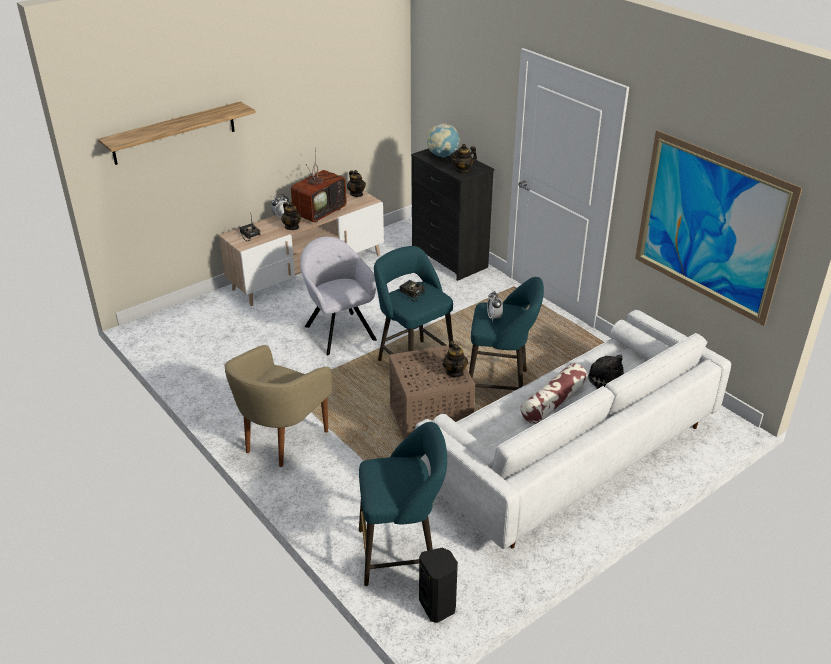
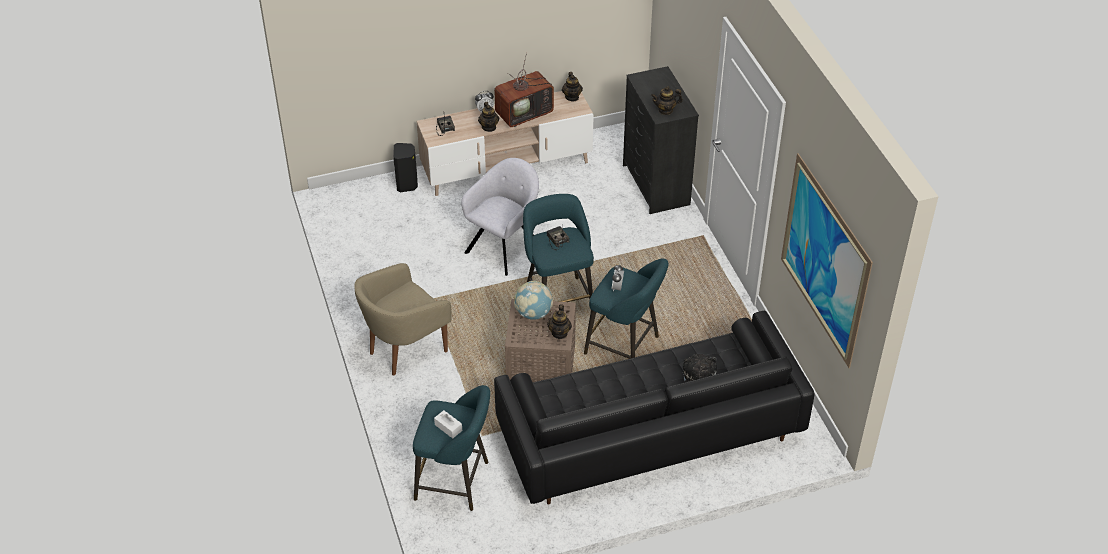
camera: 20 degrees right, 10 degrees up
(174, 133) = (379, 29): shelf -> none
(339, 331) = (505, 246): grey armchair -> grey armchair turned 45 degrees clockwise
(398, 481) = (448, 427): none -> white tissue box
(438, 606) = (463, 534): black speaker -> black speaker (407, 184)
(442, 155) = (657, 84): globe -> globe (533, 313)
(553, 402) = (637, 385): pillow -> none
(571, 453) = (649, 433): white sofa -> black sofa

